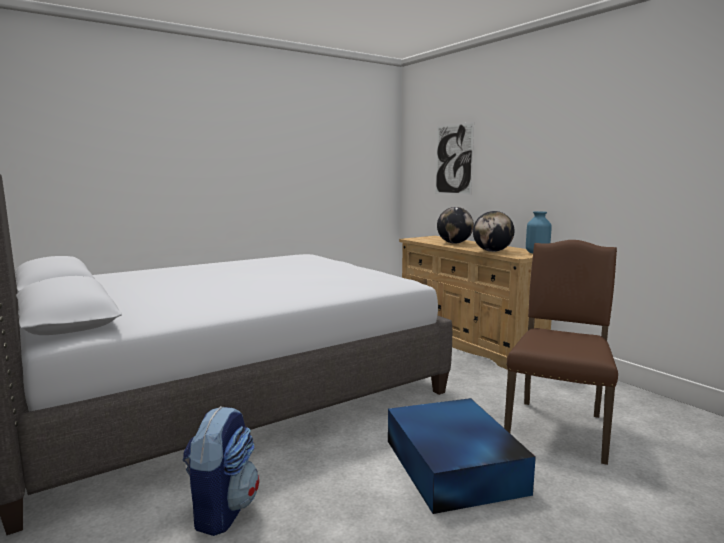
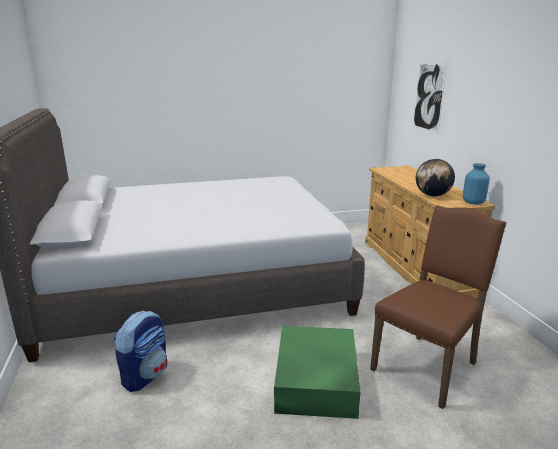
camera: 20 degrees right, 10 degrees up
(453, 467) = (315, 381): blue storage box -> green storage box
(454, 243) = (411, 179): globe -> none

